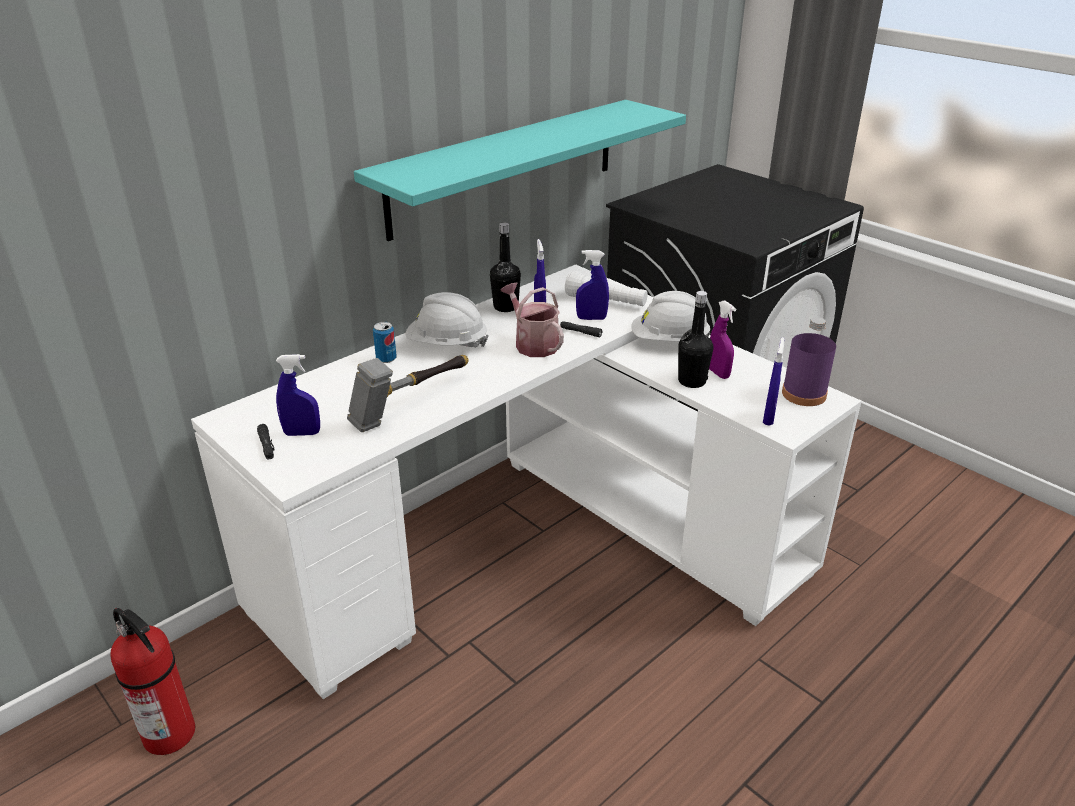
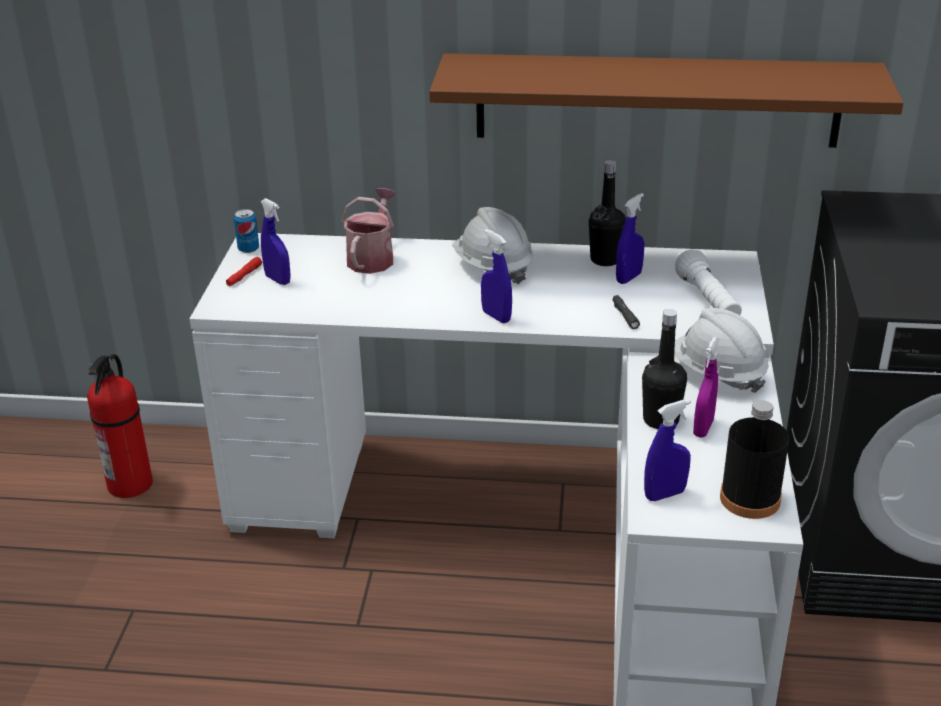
camera: 50 degrees right, 0 degrees up
(267, 446) = (244, 276): black flashlight -> red flashlight
(386, 359) = (428, 255): can -> can (248, 249)
(411, 405) = (378, 301): hammer -> none
(505, 167) = (656, 100): turquoise shelf -> brown shelf
(533, 343) = (563, 303): watering can -> watering can (372, 258)
(591, 318) = (661, 309): blue spray bottle -> blue spray bottle (496, 316)
(804, 394) = (750, 499): purple bottle -> black bottle

